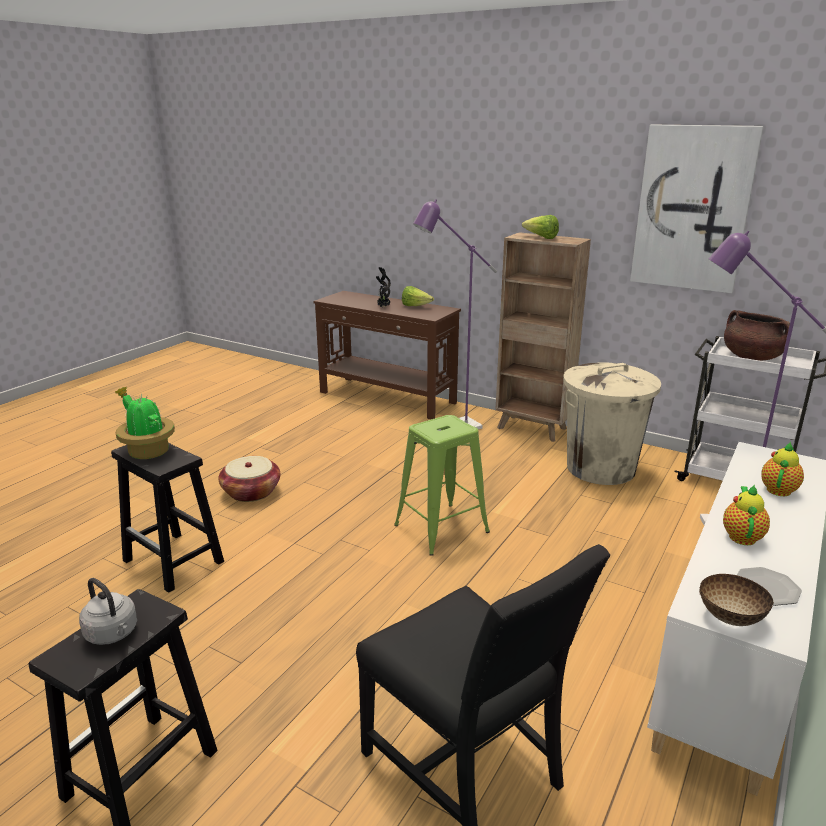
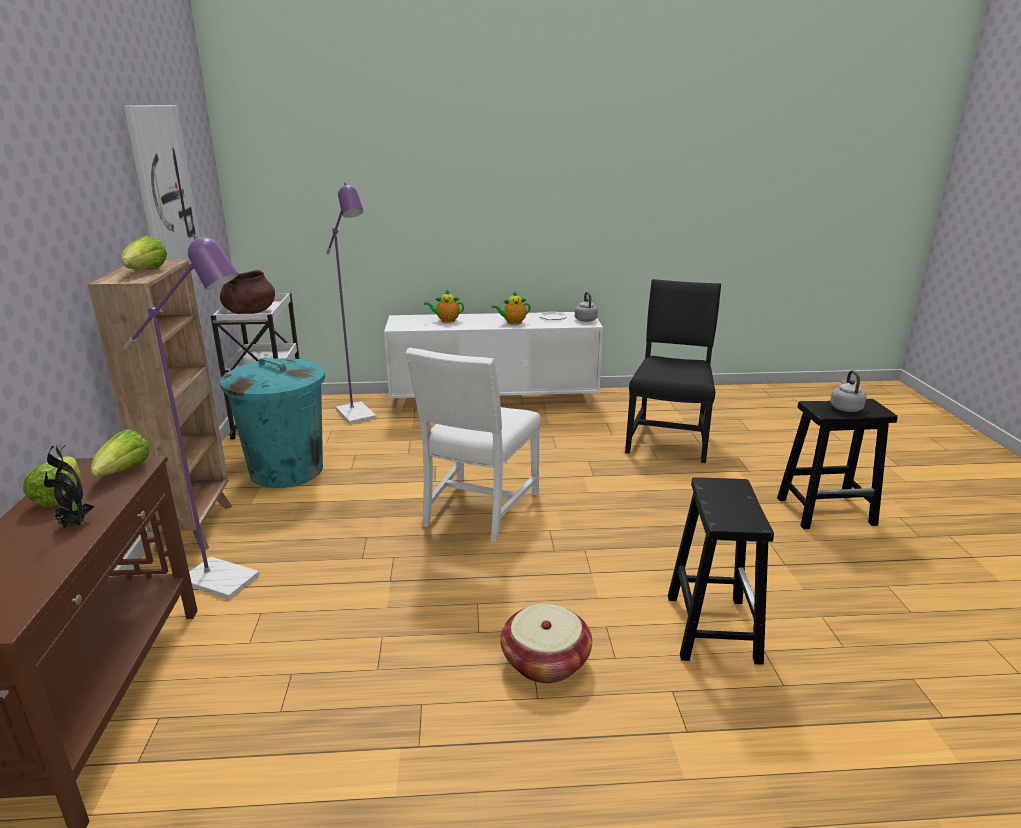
camera: 125 degrees left, 0 degrees up
(147, 451) = (735, 510): potted plant -> none
(425, 314) = (123, 472): none -> lettuce
(440, 529) = (478, 510): green stool -> white chair
(601, 468) = (287, 470): beige trash can -> turquoise trash can
(731, 617) = (585, 319): bowl -> grey kettle

